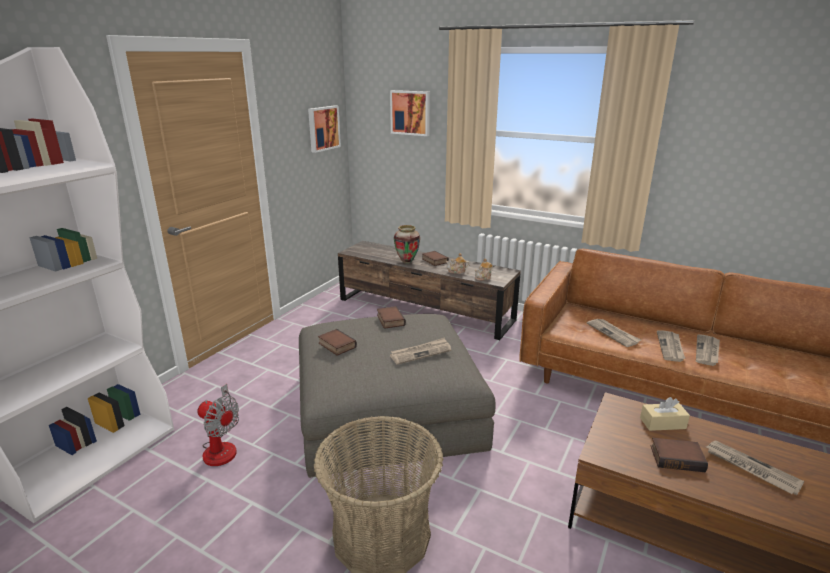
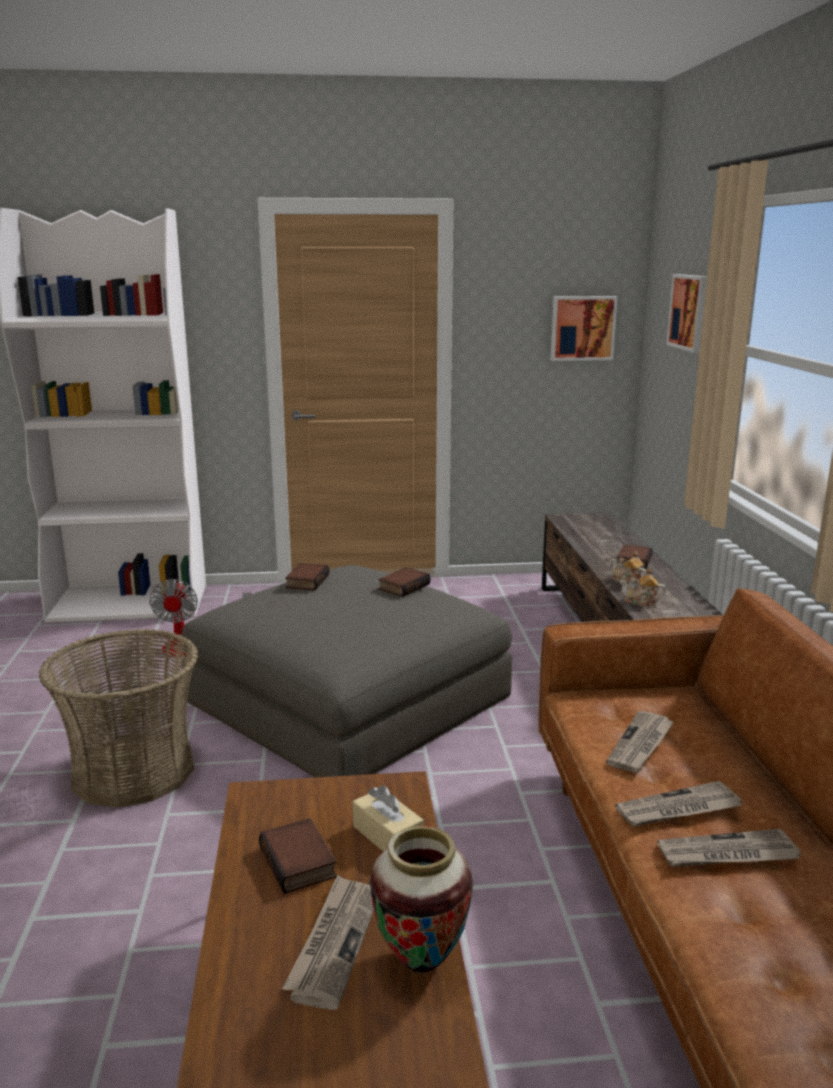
camera: 55 degrees right, 5 degrees down
(407, 262) = (595, 550): vase -> vase (421, 962)
(421, 352) = (347, 622): newspaper -> none

